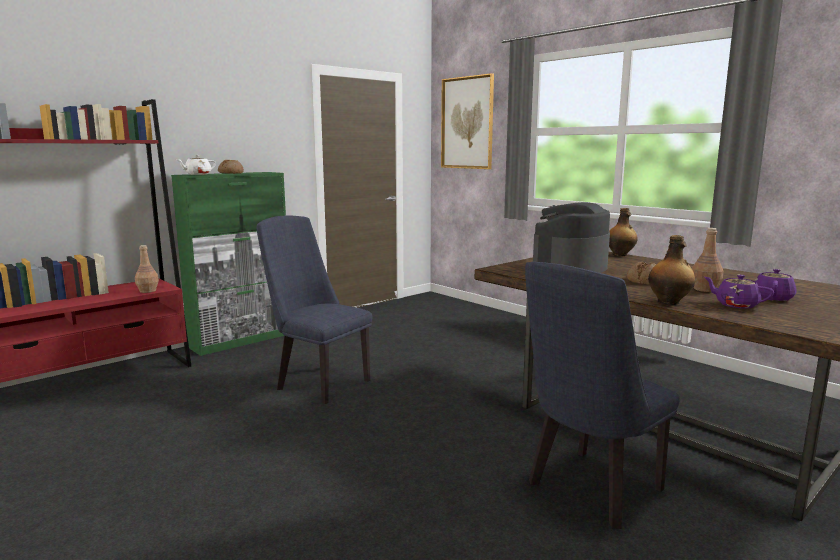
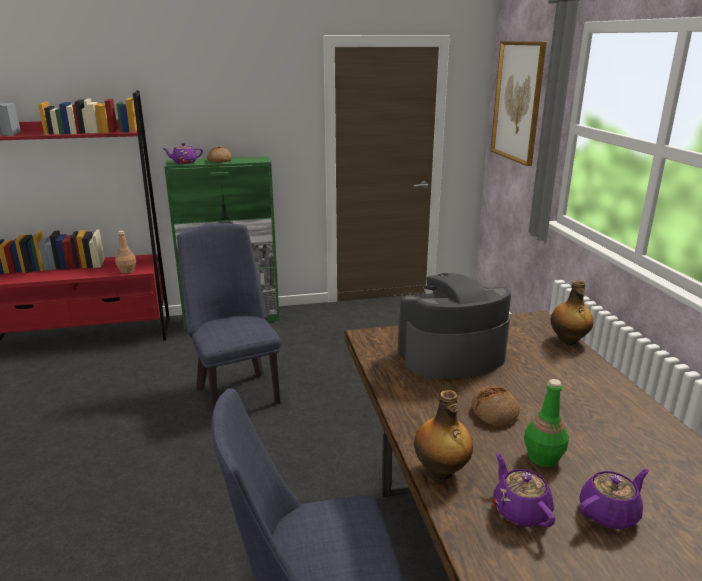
camera: 30 degrees right, 10 degrees up
(197, 174) = (184, 162): white teapot -> purple teapot
(705, 289) = (542, 458): brown bottle -> green bottle

